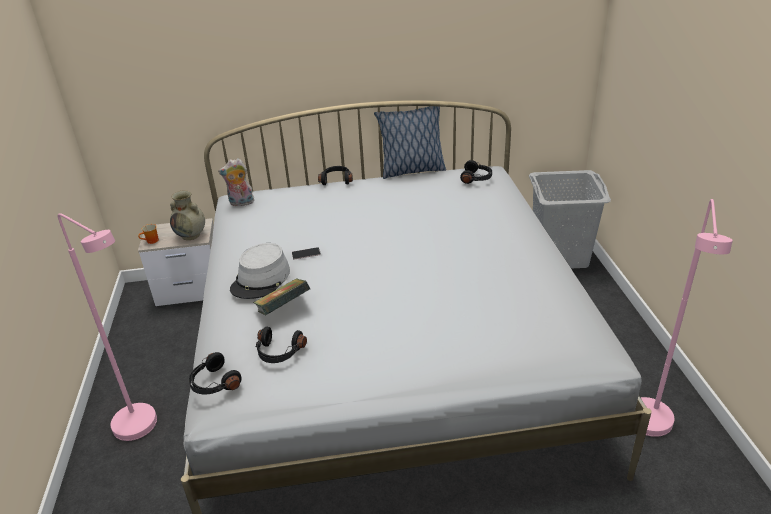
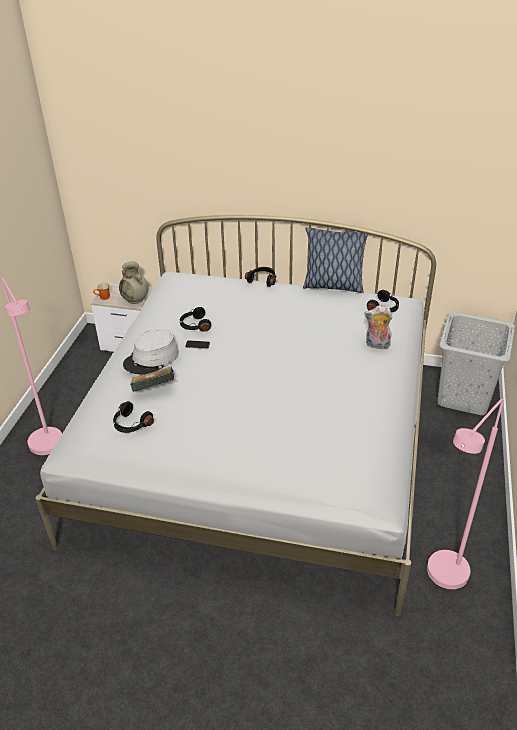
camera: 20 degrees right, 5 degrees up
(214, 383) = (75, 434): black headphones -> black headphones (194, 325)
(241, 203) = (174, 284): plush toy -> plush toy (376, 345)

